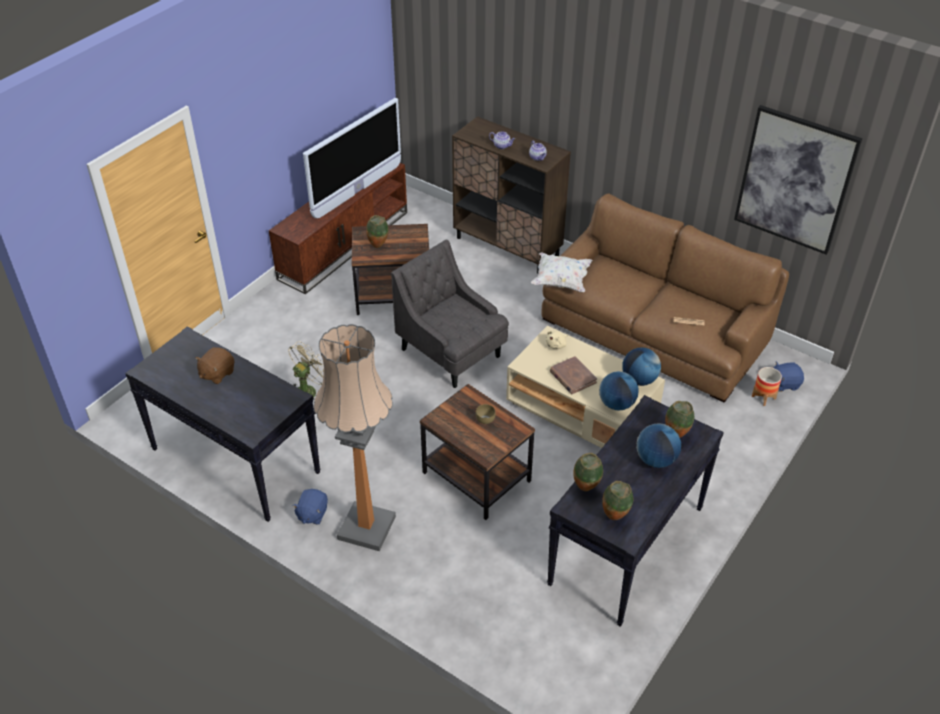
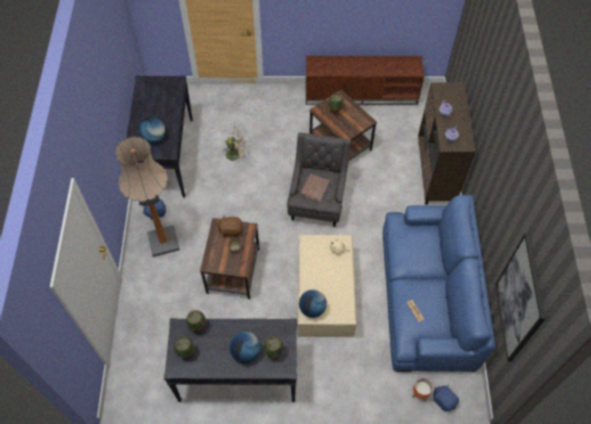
camera: 55 degrees right, 15 degrees up
(217, 373) = (162, 110): brown plush toy -> brown plush toy (230, 230)
(357, 191) = (376, 71): television -> none
(561, 281) = (396, 219): white pillow -> none
(572, 377) = (316, 273): brown book -> brown book (314, 188)
(639, 380) = (343, 310): globe -> globe (154, 137)
(653, 332) = (427, 297): brown sofa -> blue sofa

